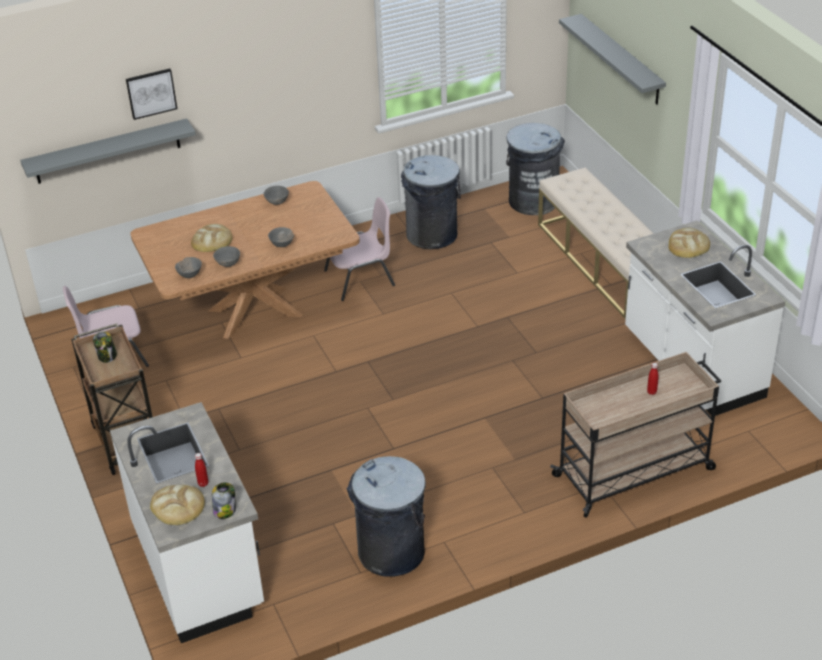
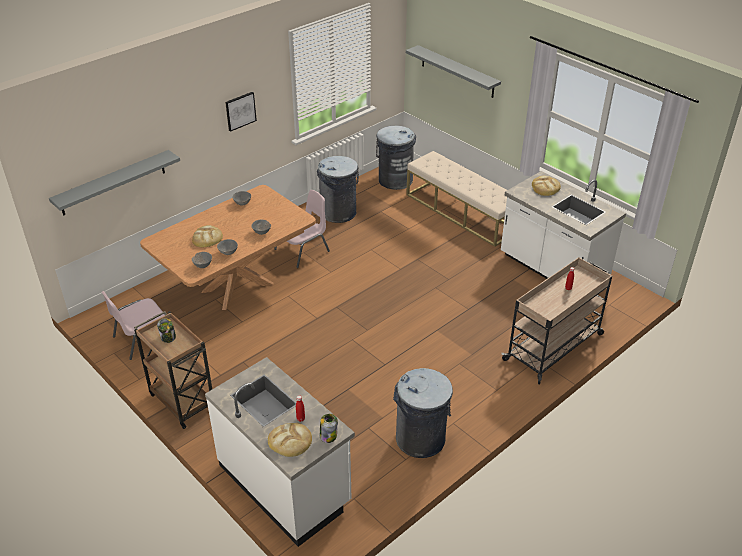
camera: 20 degrees left, 0 degrees up
(151, 93) = (142, 133): picture -> picture (240, 111)

